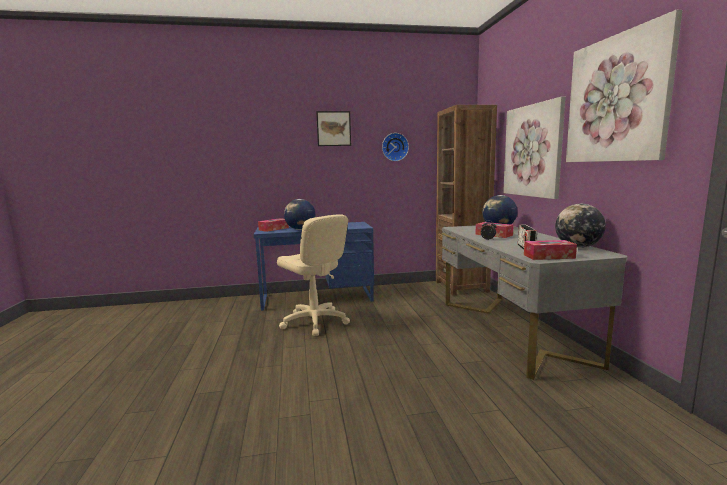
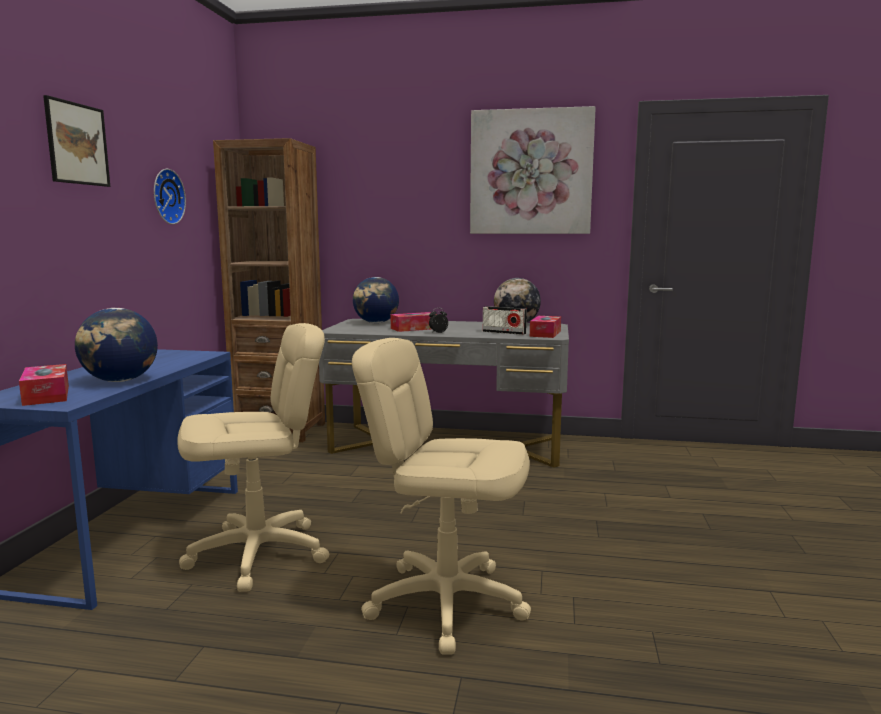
camera: 70 degrees left, 0 degrees up
(288, 373) = (446, 602): none -> beige office chair
(532, 151) = (399, 218): picture -> none

